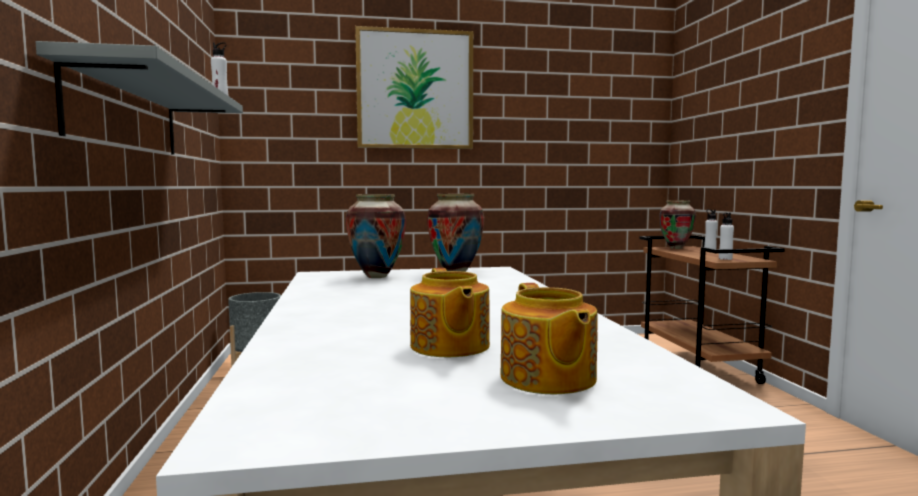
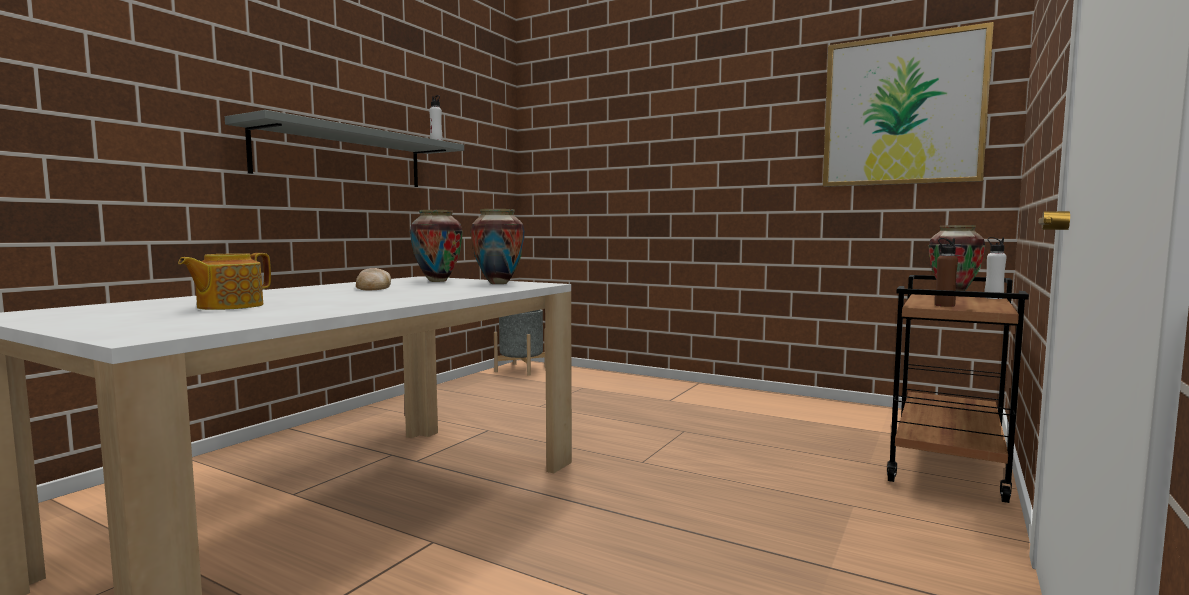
camera: 40 degrees right, 0 degrees up
(372, 292) = (374, 286): none -> bread
(415, 89) = (673, 112): picture -> picture (902, 111)
(547, 379) = (167, 319): teapot -> none
(725, 259) = (944, 305): white bottle -> brown bottle

